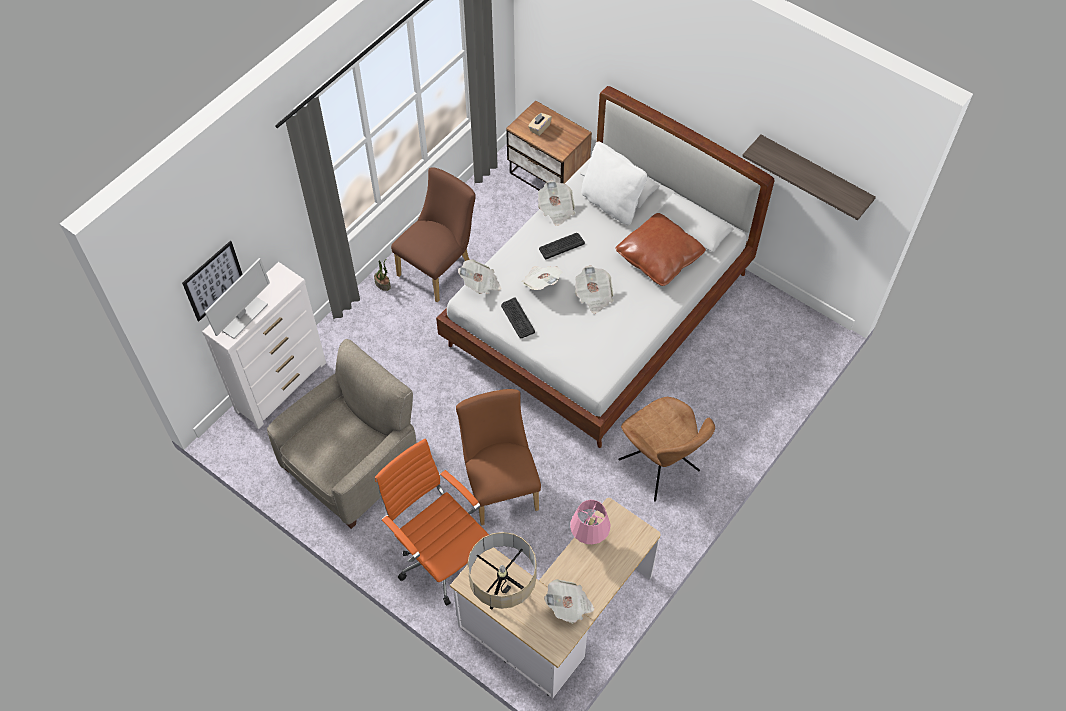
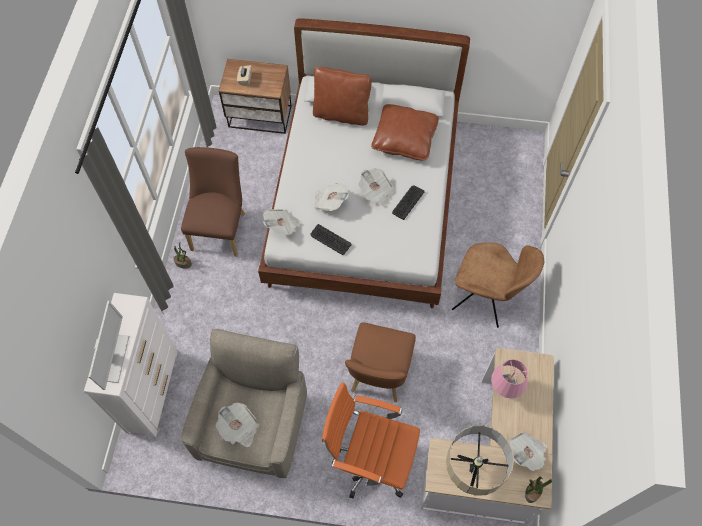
camera: 30 degrees left, 5 degrees up
(213, 281) = (74, 342): picture -> none
(500, 484) = (378, 377): brown chair -> brown chair turned 120 degrees counterclockwise
(550, 642) = (532, 491): none -> potted plant
(556, 210) = (302, 138): newspaper -> newspaper (239, 428)
(561, 246) = (325, 165): keyboard -> keyboard (408, 202)
(611, 203) = (341, 114): white pillow -> brown pillow
(814, 175) = (507, 19): shelf -> none

